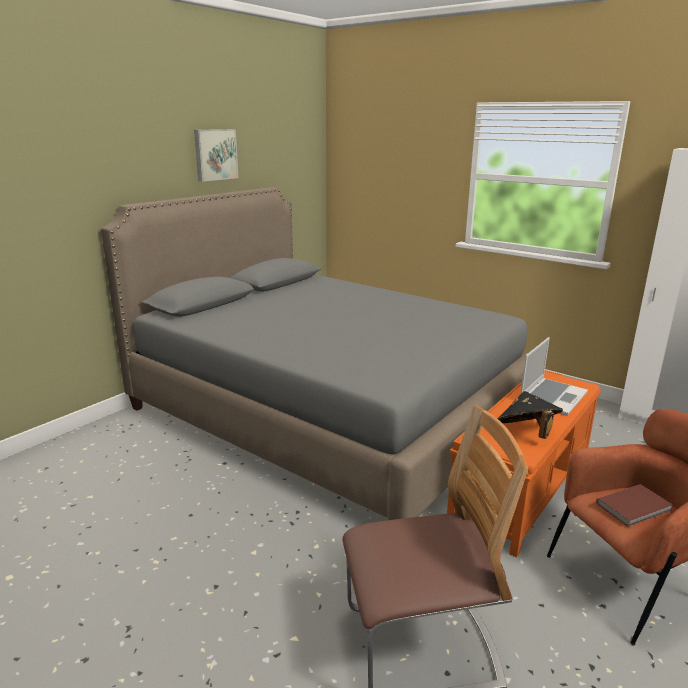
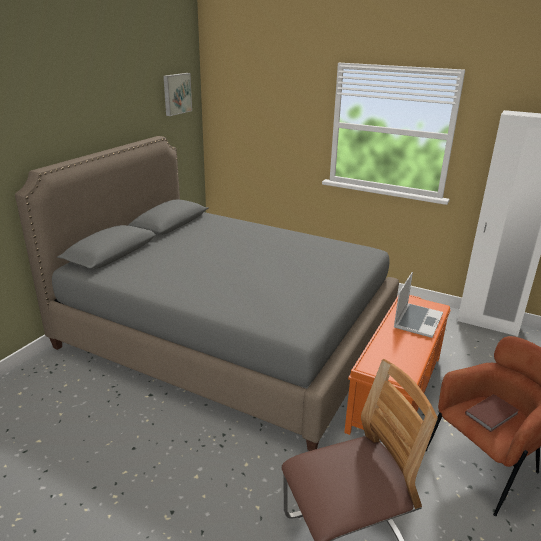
camera: 10 degrees left, 5 degrees up
(215, 154) = (109, 112): picture -> picture (176, 94)
(526, 433) = (405, 357): black hat -> none

